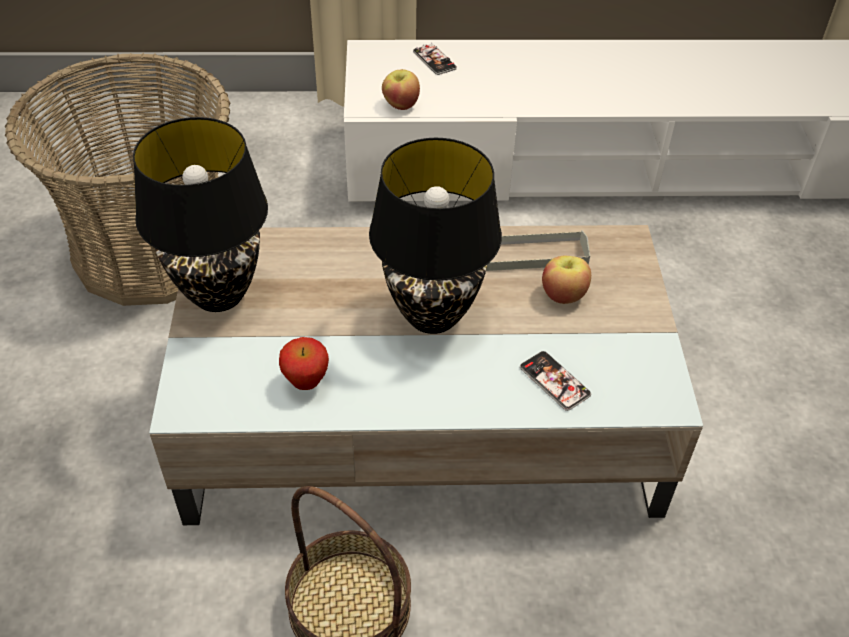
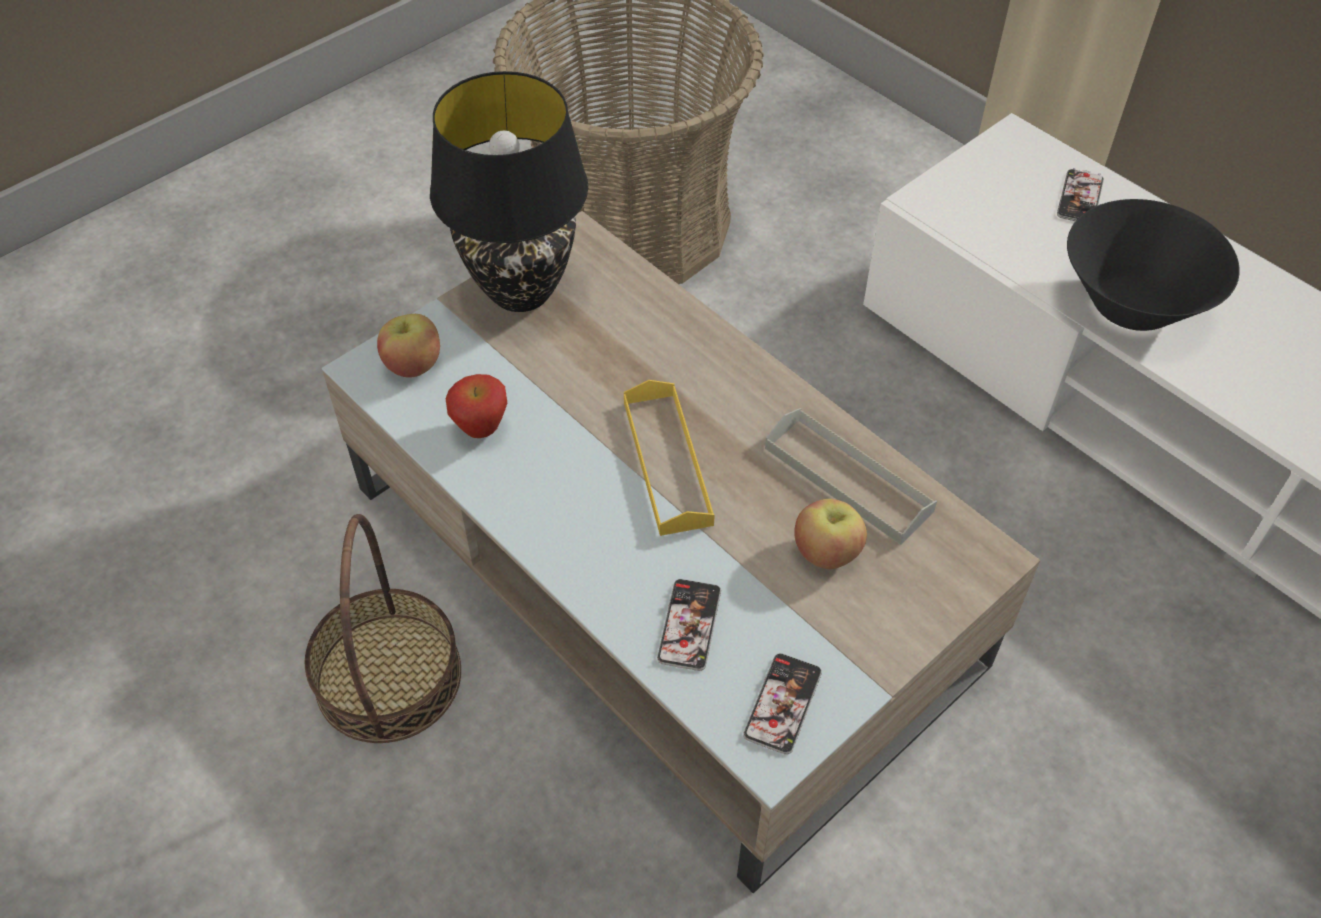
camera: 50 degrees right, 5 degrees up
(400, 104) = (967, 224): apple -> apple (413, 364)
(431, 316) = (667, 462): black table lamp -> yellow tray
(522, 93) = (1132, 305): none -> black bowl
(643, 377) = (783, 704): none -> phone

